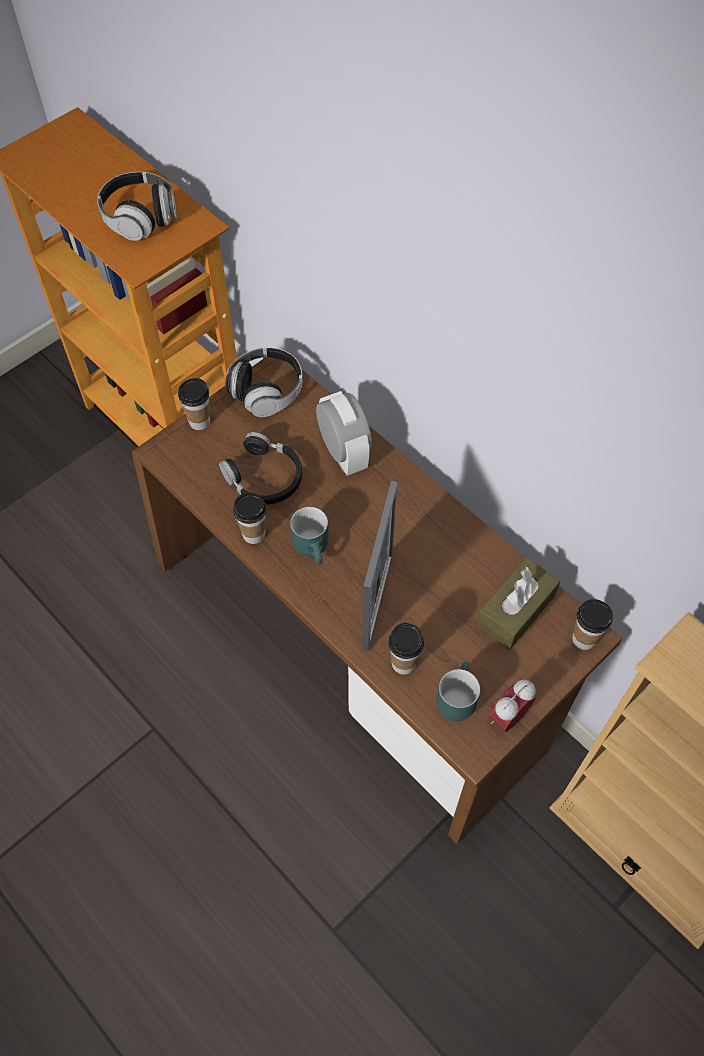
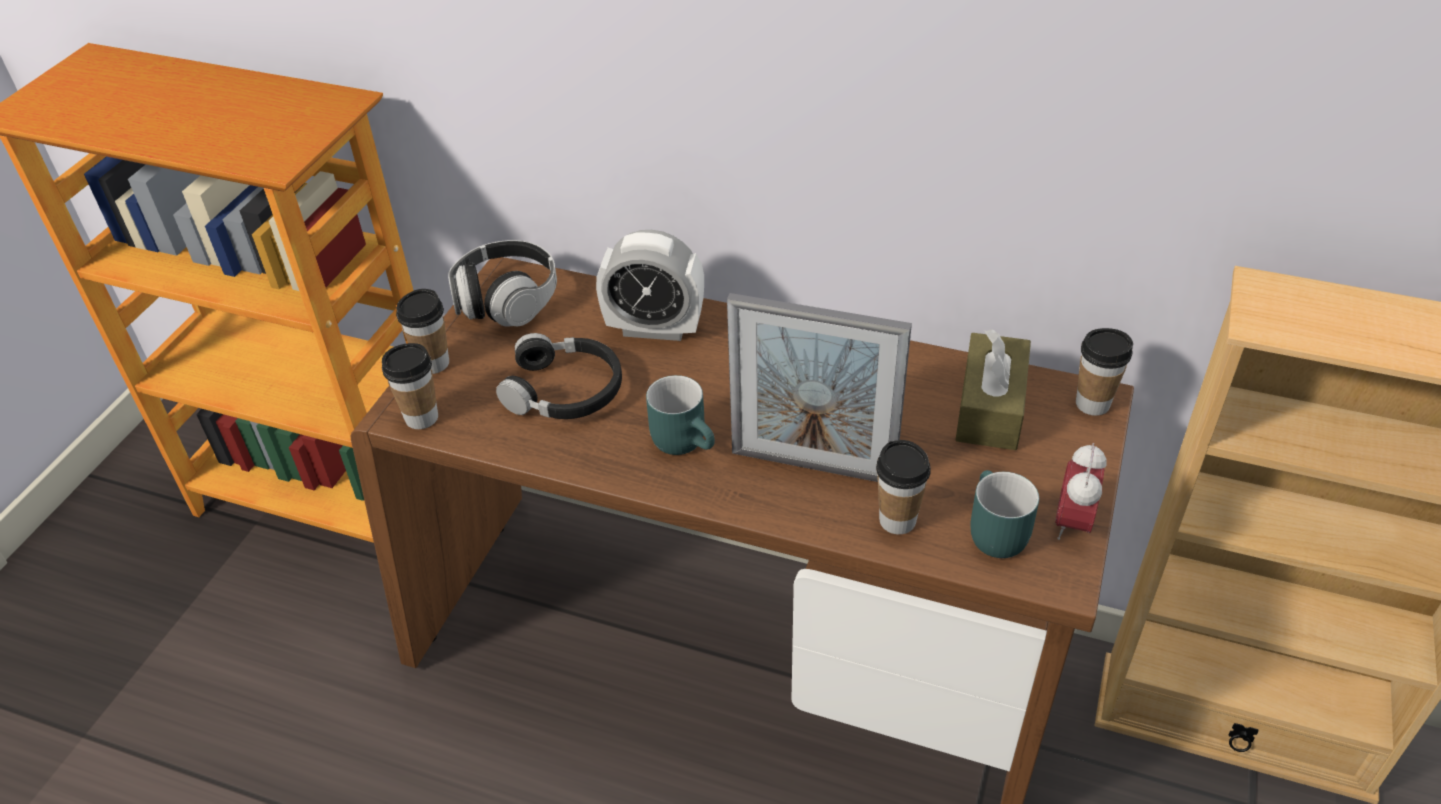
camera: 25 degrees left, 15 degrees down
(140, 218) = (250, 117): headphones -> none
(253, 534) = (592, 457): cup -> cup (421, 417)
(343, 453) = (654, 328): alarm clock -> alarm clock turned 150 degrees clockwise
(377, 601) = (812, 466): picture frame -> picture frame turned 120 degrees clockwise

